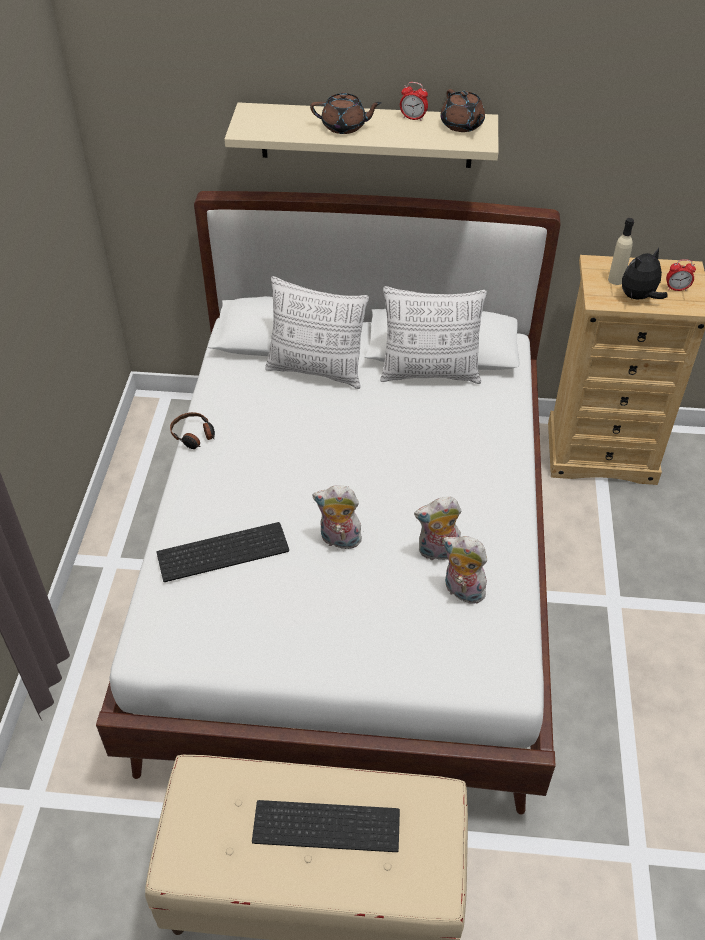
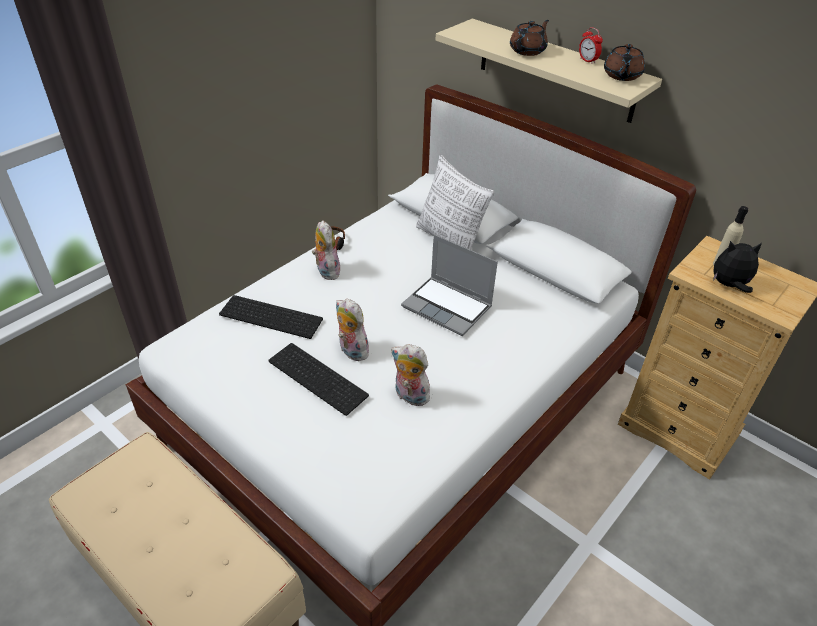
camera: 35 degrees right, 5 degrees down
(328, 823) = (182, 535): keyboard -> keyboard (319, 377)
(345, 127) = (528, 51): brown teapot -> brown teapot turned 90 degrees counterclockwise
(385, 442) = (448, 307): none -> laptop
(430, 373) = (529, 279): pillow -> none
(461, 591) = (399, 432): plush toy -> plush toy (326, 271)
(676, 289) = (774, 294): alarm clock -> none

